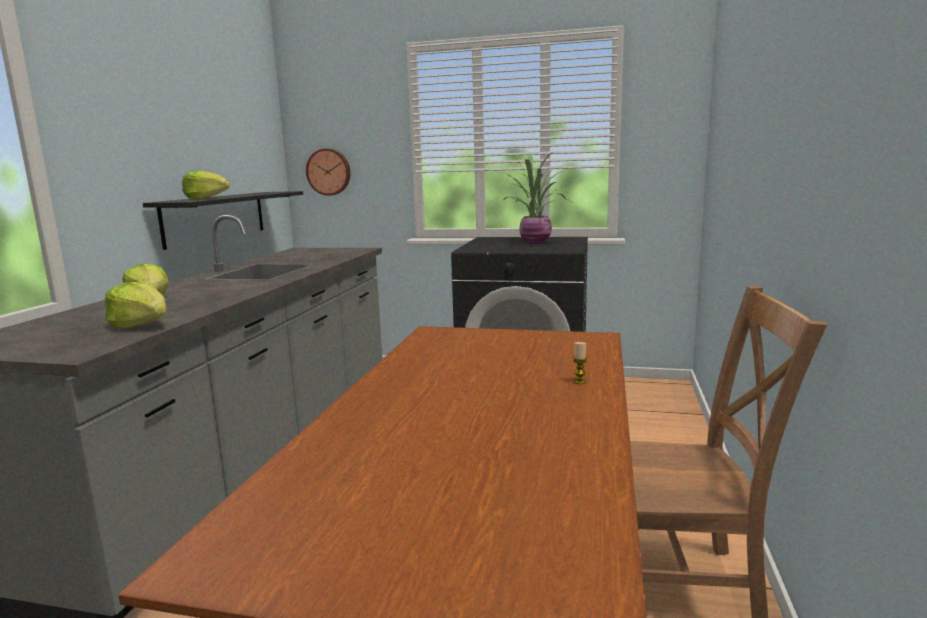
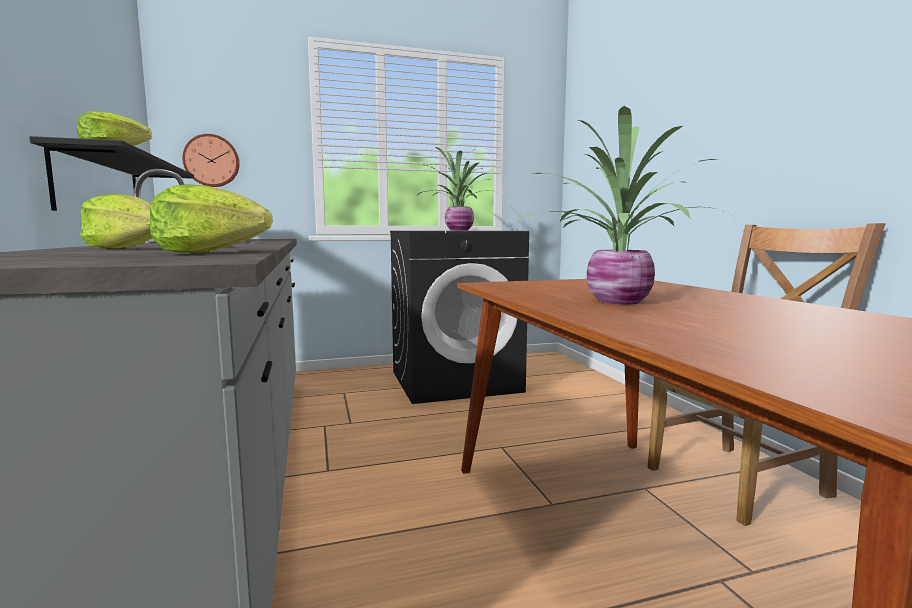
camera: 30 degrees left, 5 degrees down
(447, 382) = (614, 301): none -> potted plant
(579, 381) = (707, 293): candle -> none

